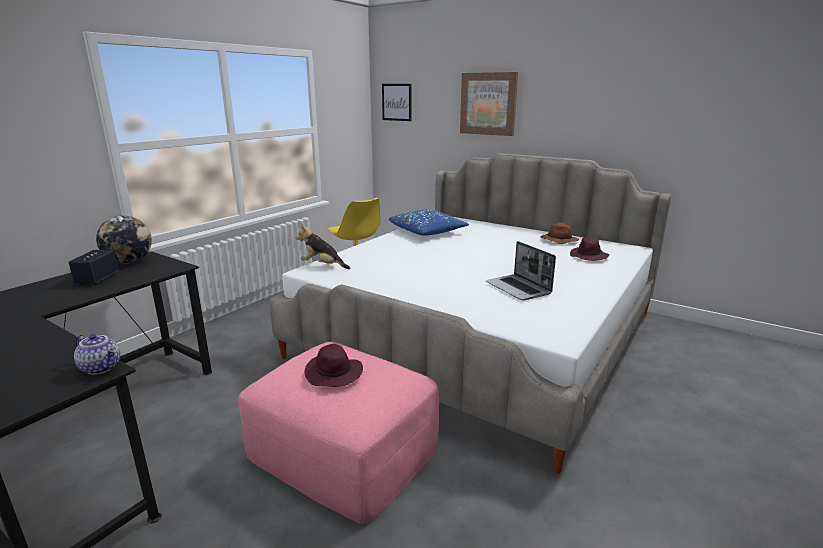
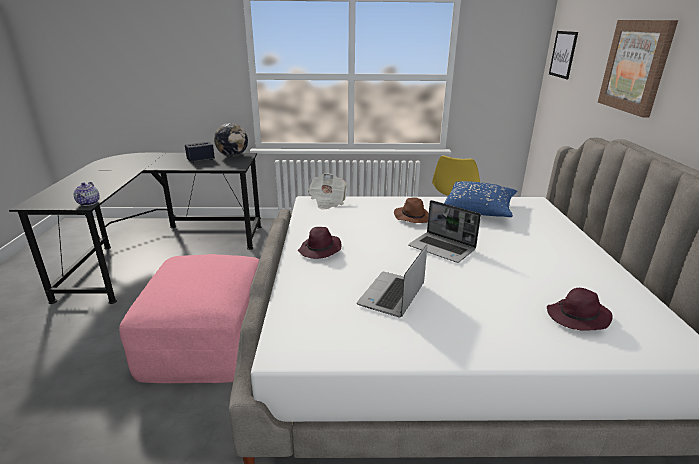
camera: 55 degrees right, 5 degrees up
(323, 266) = (327, 201): plush toy -> newspaper
(334, 374) = (191, 274): purple hat -> purple hat (320, 250)
(471, 257) = (442, 248): none -> laptop
(558, 241) = (598, 282): brown hat -> brown hat (412, 217)

